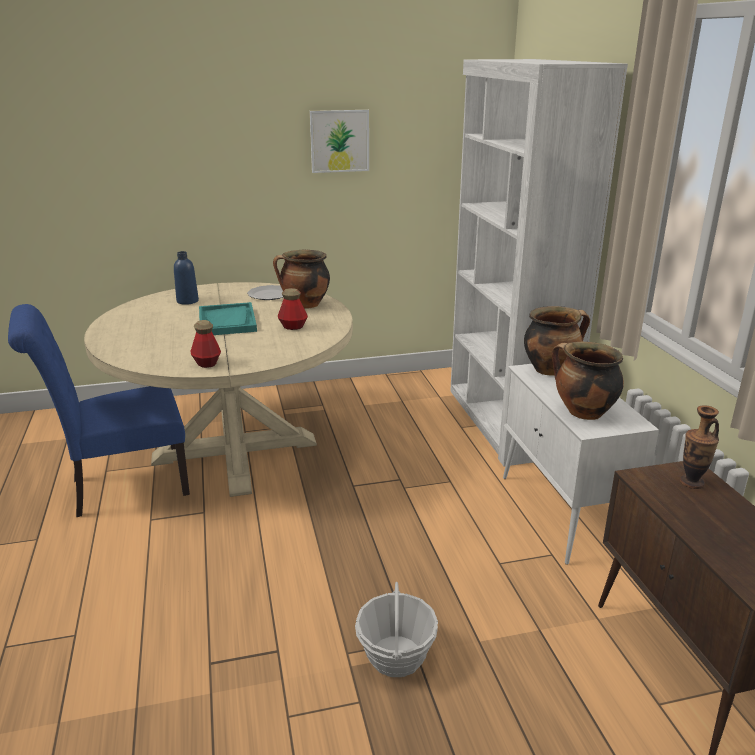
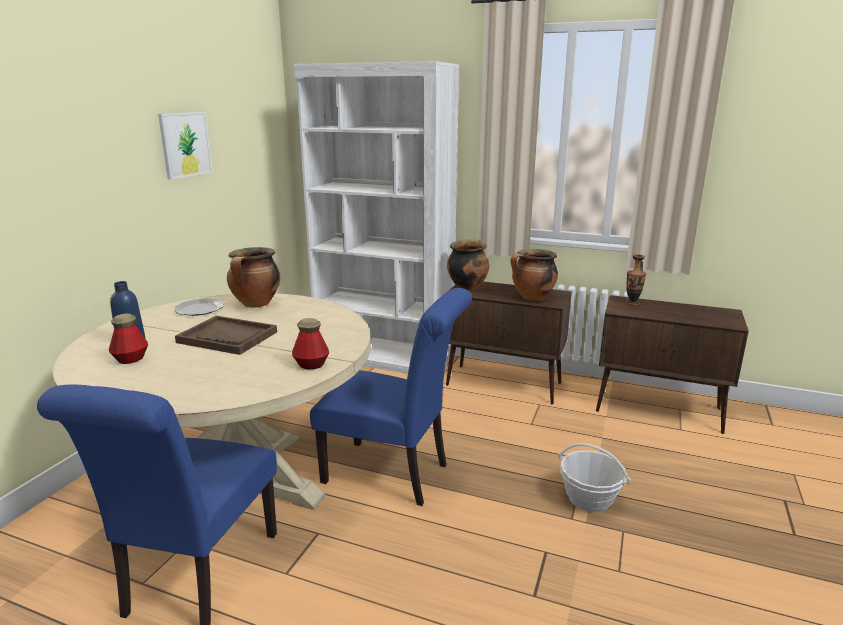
camera: 55 degrees left, 5 degrees down
(227, 321) = (228, 337): turquoise tray -> brown tray
(293, 327) = (295, 318): bottle -> bottle (131, 359)
(312, 513) = (393, 474): none -> blue chair
(562, 514) = (504, 384): white cabinet -> brown cabinet

